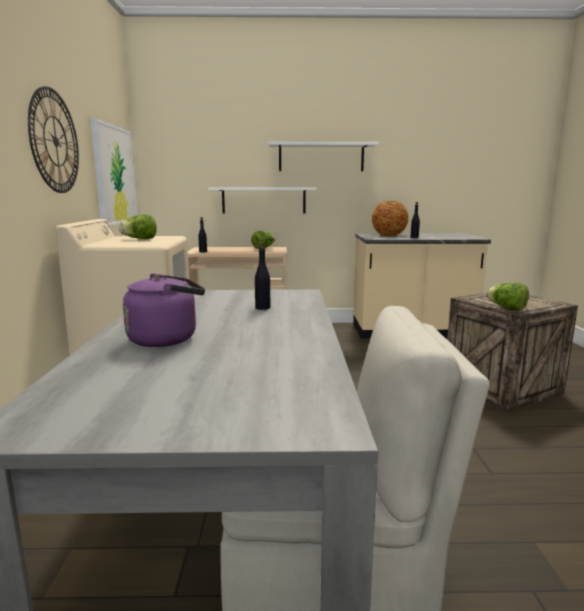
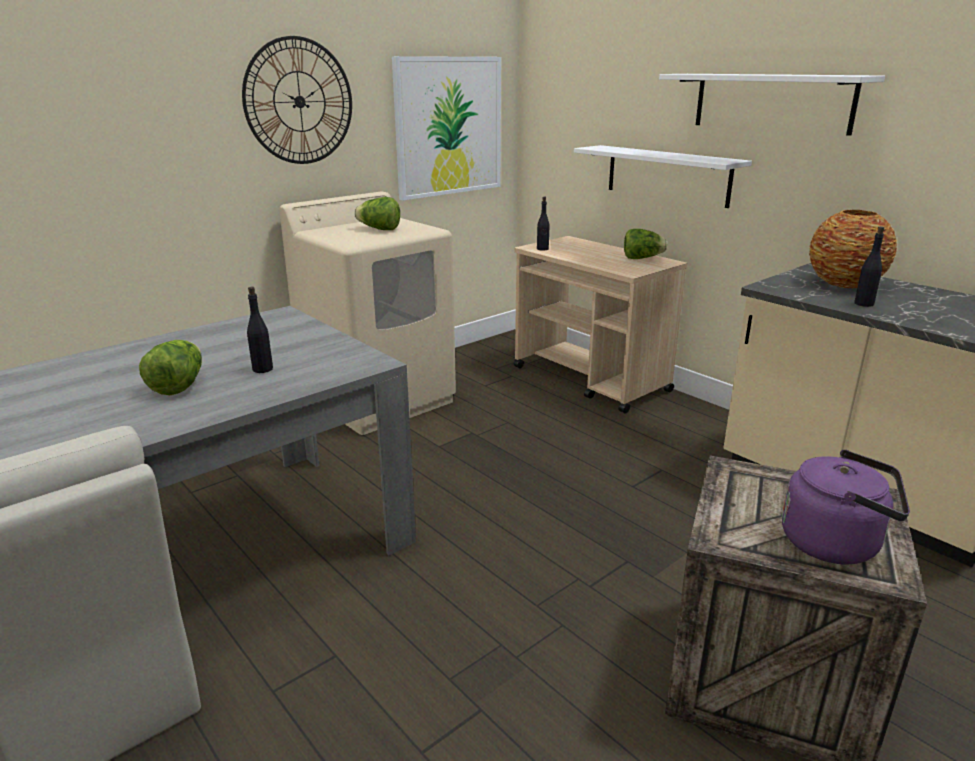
camera: 50 degrees right, 10 degrees up
(167, 339) = (99, 375): purple kettle -> purple kettle (836, 543)
(507, 308) = (722, 523): lettuce -> lettuce (179, 386)

